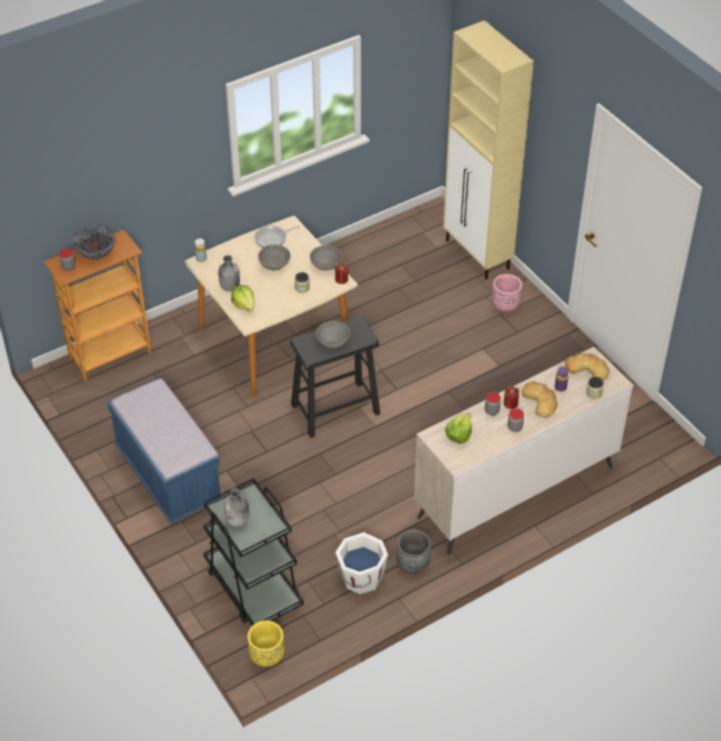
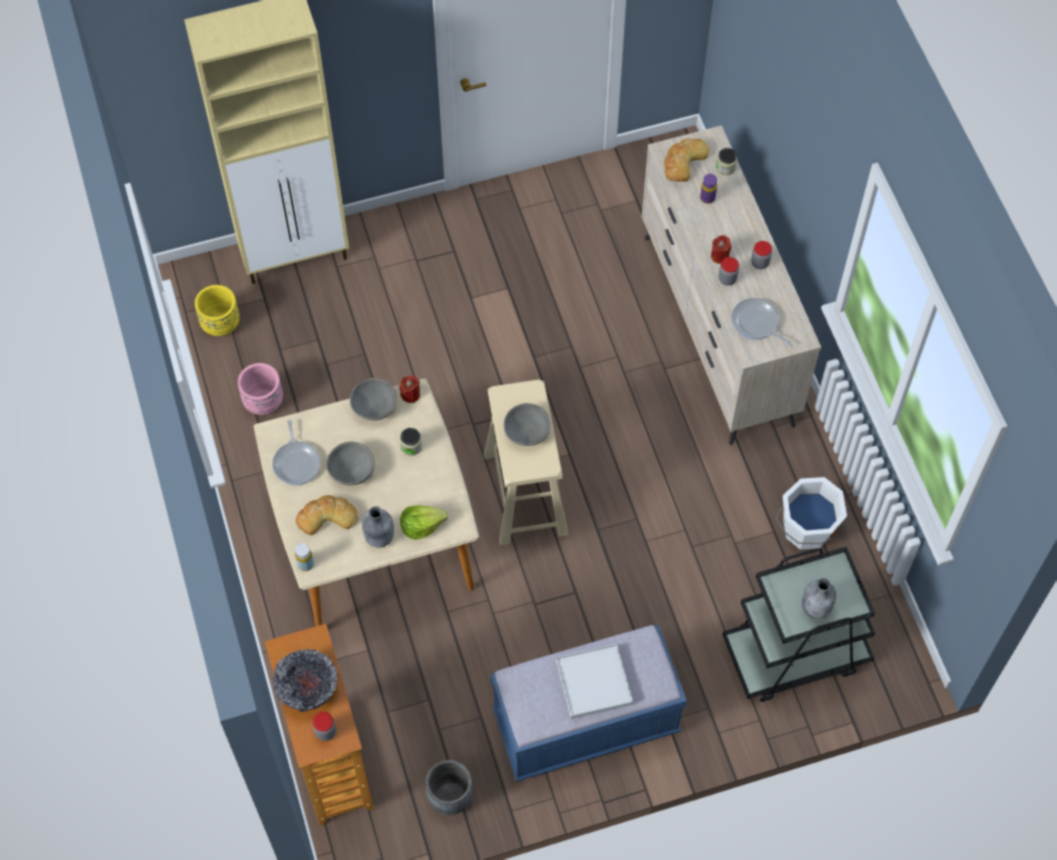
camera: 75 degrees left, 15 degrees up
(163, 427) = (593, 683): none -> white tray
(267, 656) = (901, 659): yellow planter -> yellow planter (221, 324)
(334, 409) = (525, 494): black stool -> beige stool
(413, 564) = (800, 467): grey planter -> grey planter (450, 796)
(459, 434) = (756, 323): lettuce -> frying pan
(505, 306) = (403, 250): pink planter -> pink planter (263, 402)
(540, 401) = (724, 224): bread -> bread (326, 516)

